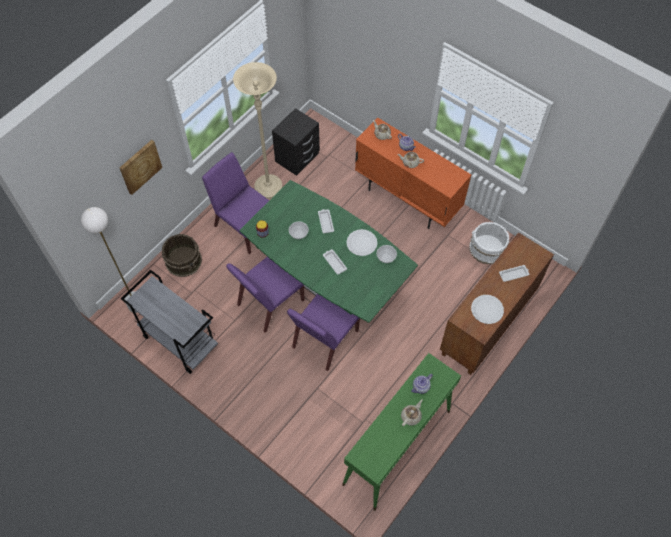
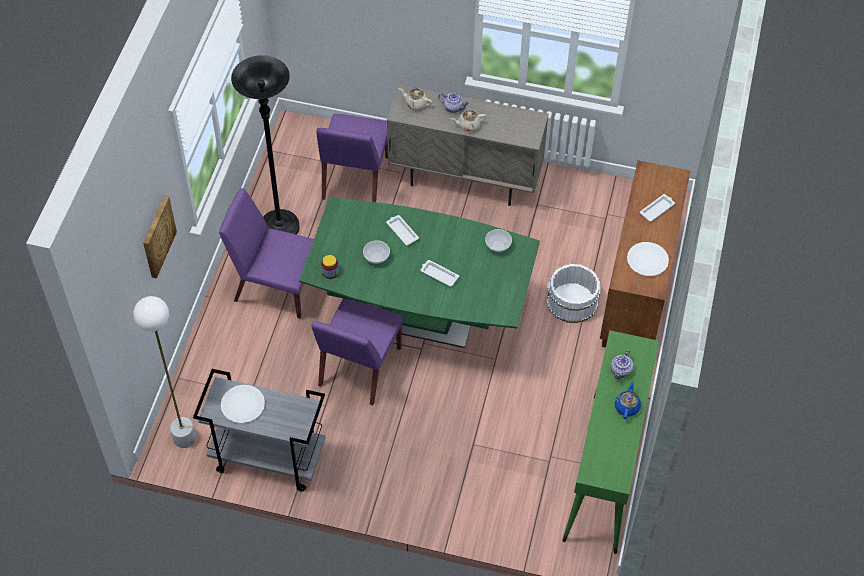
camera: 25 degrees left, 5 degrees down
(184, 260) = (217, 358): brown bucket -> none
(268, 187) = (279, 228): beige floor lamp -> black floor lamp
(297, 157) = (297, 177): black nightstand -> none
(324, 340) = (452, 384): purple chair -> purple chair (355, 179)
(361, 243) = (459, 240): white plate -> white plate (242, 404)
(407, 199) = (465, 180): orange cabinet -> beige cabinet
(411, 416) = (627, 406): beige teapot -> blue teapot
(487, 249) = (592, 203): white bucket -> white bucket (572, 302)

